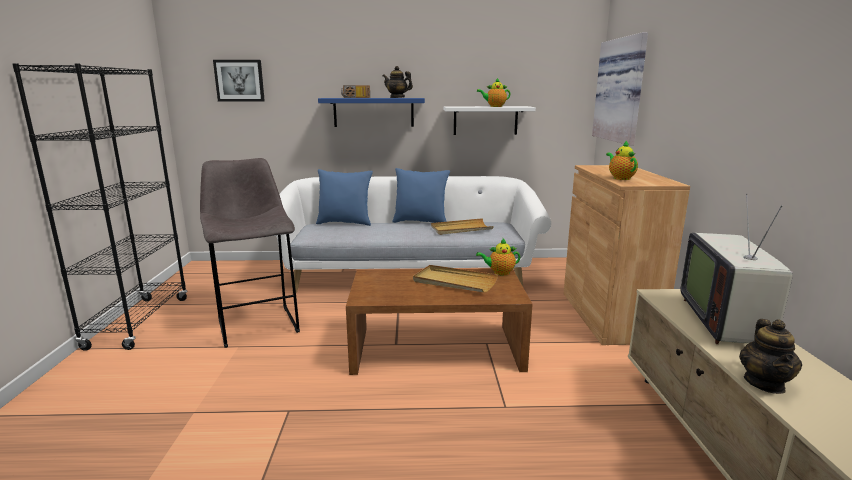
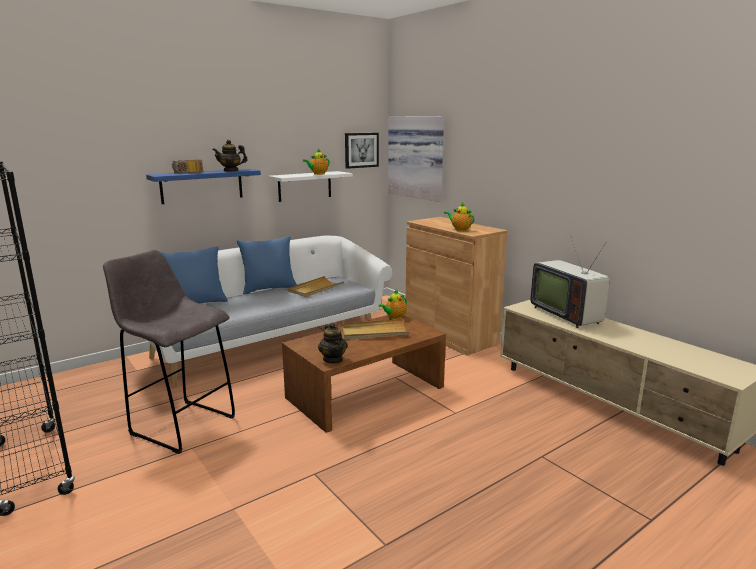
camera: 35 degrees left, 0 degrees up
(239, 80) = (41, 160): picture -> picture (361, 150)
(764, 383) = (617, 341): teapot -> teapot (333, 359)

